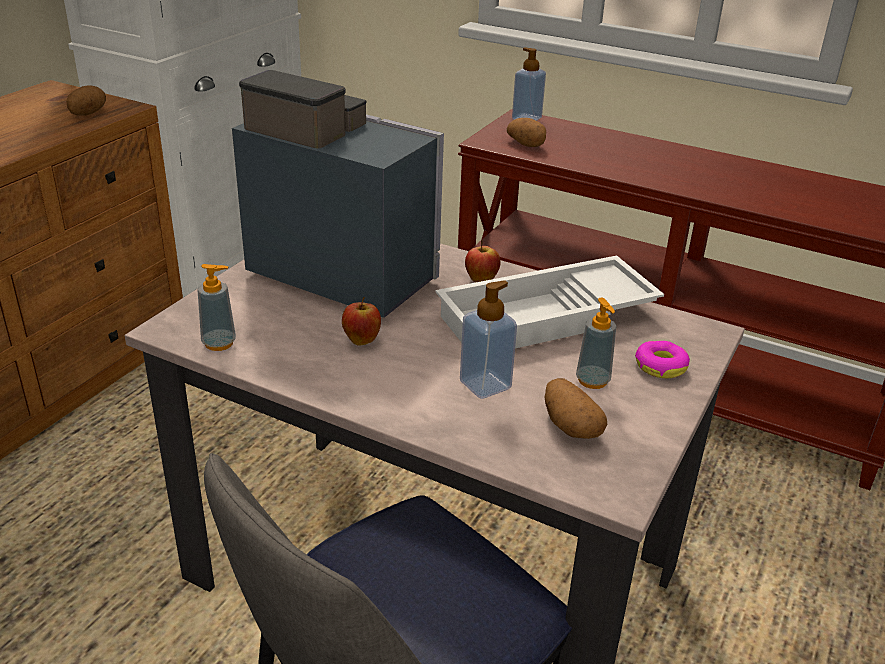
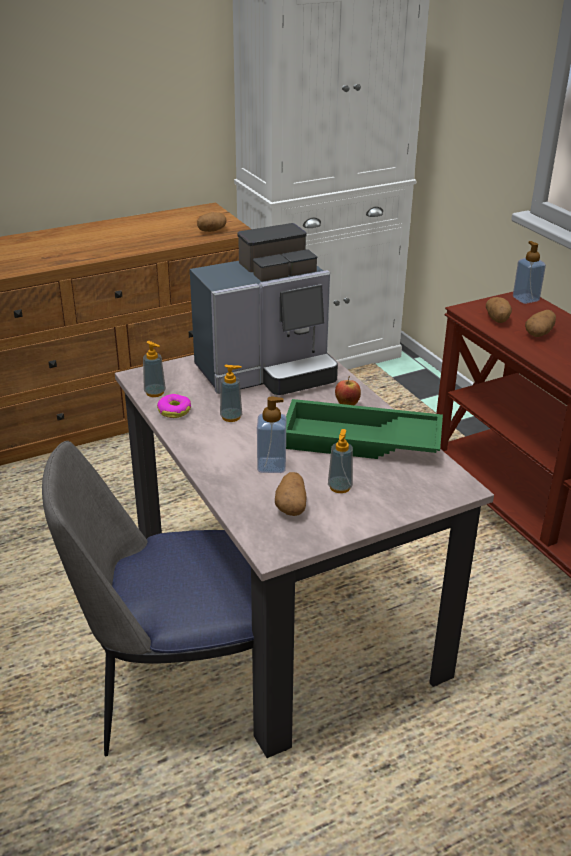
camera: 35 degrees right, 0 degrees up
(342, 271) = (268, 373): coffee machine -> coffee machine turned 90 degrees clockwise
(361, 341) = (231, 417): apple -> soap dispenser
(547, 319) = (359, 442): white tray -> green tray
(583, 149) = (539, 333): none -> potato
(660, 366) = (396, 495): donut -> donut (174, 411)

